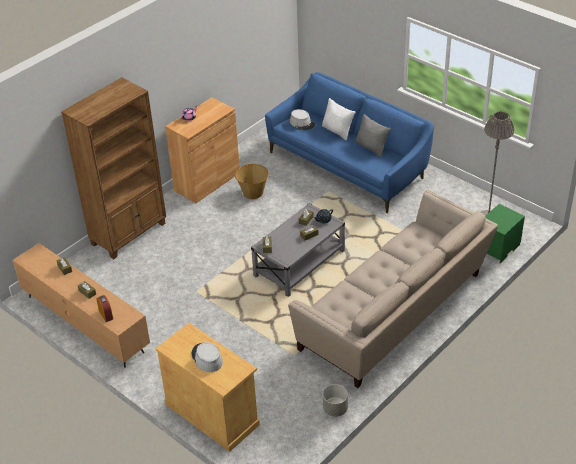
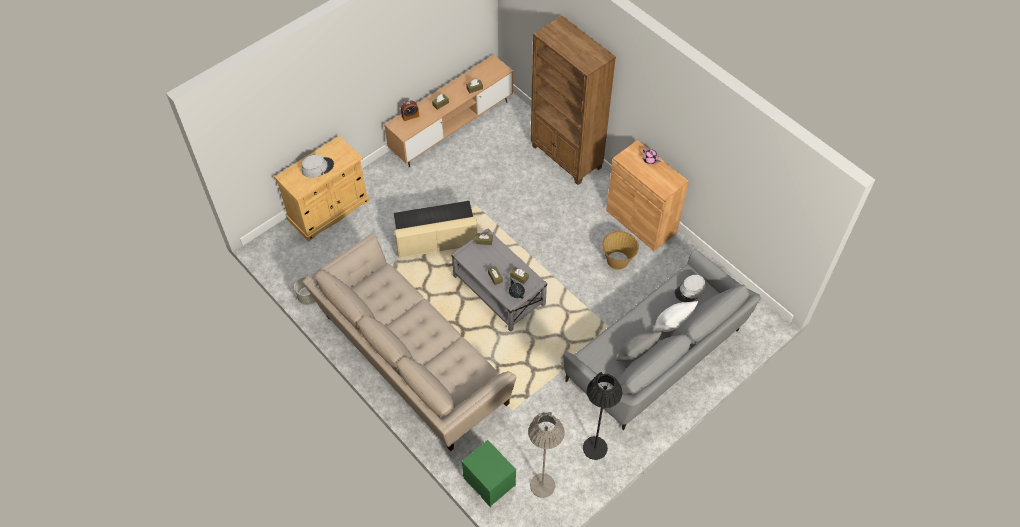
camera: 95 degrees right, 15 degrees up
(244, 316) = (436, 240): none -> beige ottoman
(349, 165) = (657, 356): blue sofa -> grey sofa
(444, 192) = (595, 448): none -> black floor lamp

